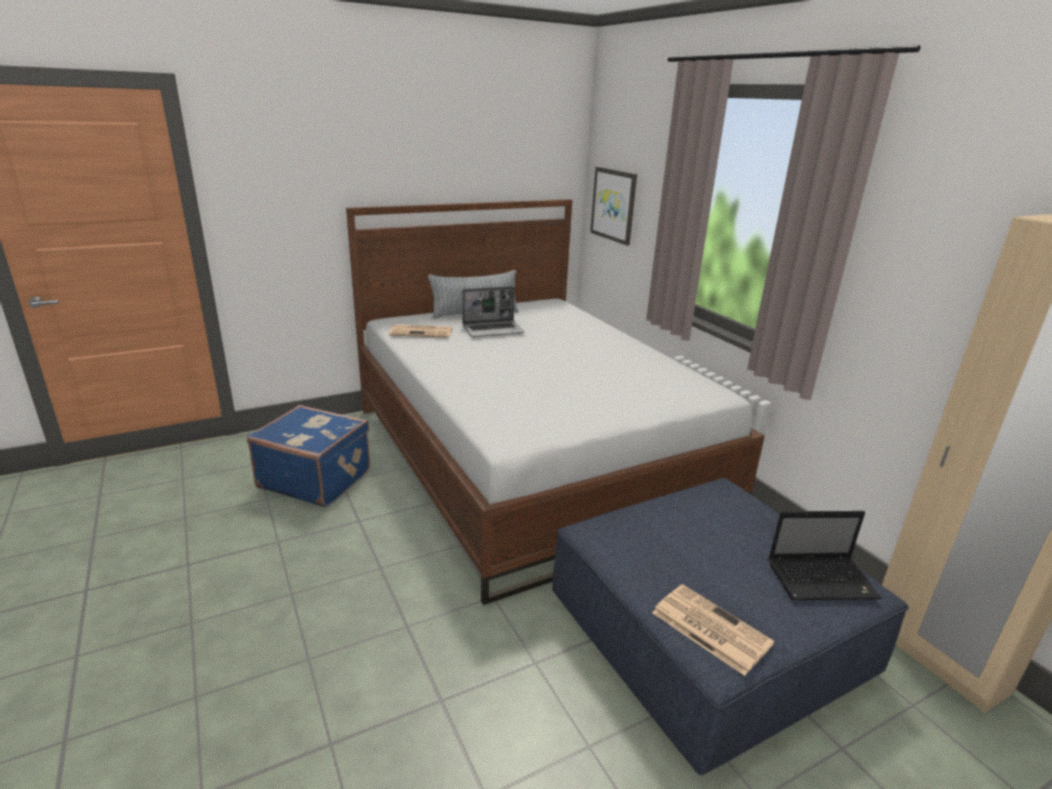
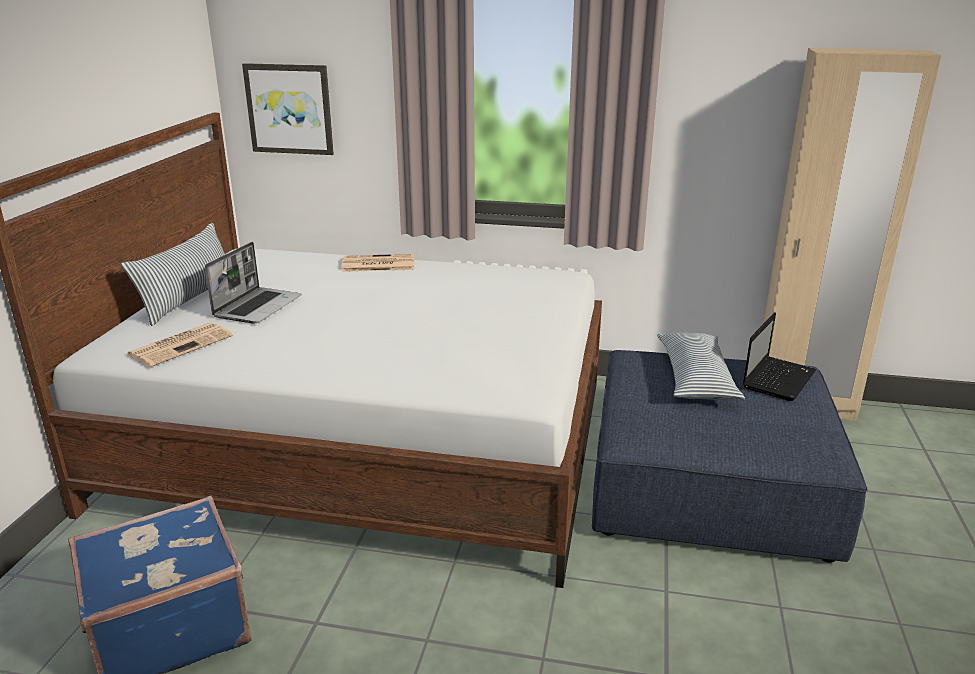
camera: 50 degrees left, 0 degrees up
(709, 627) = (795, 448): newspaper -> newspaper (377, 264)
(742, 531) = (695, 378): none -> pillow

